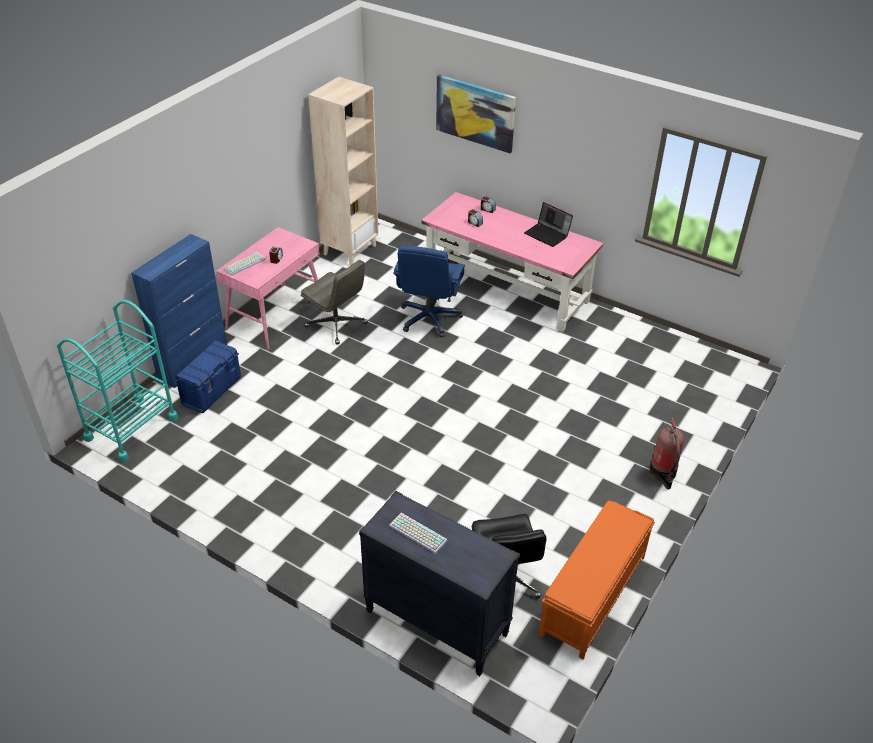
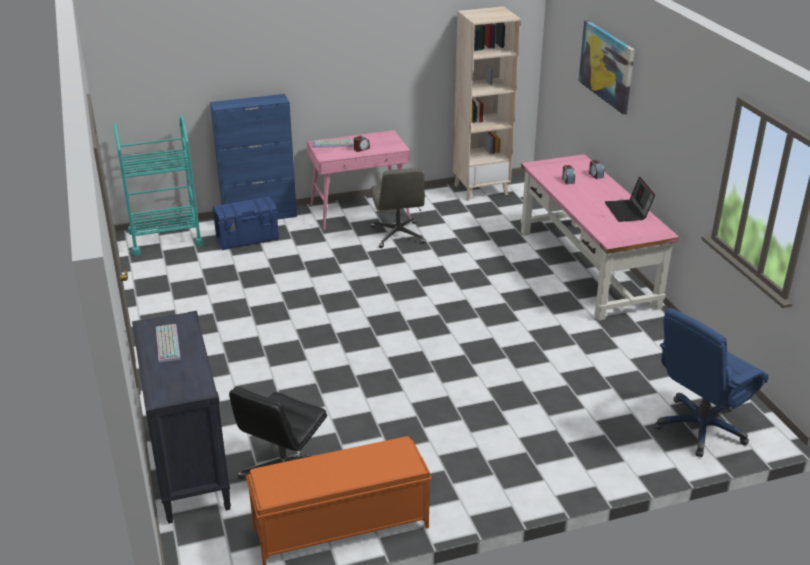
camera: 40 degrees right, 10 degrees down
(429, 318) = (483, 261): blue office chair -> blue office chair (700, 428)
(663, 473) = (544, 475): fire extinguisher -> none

